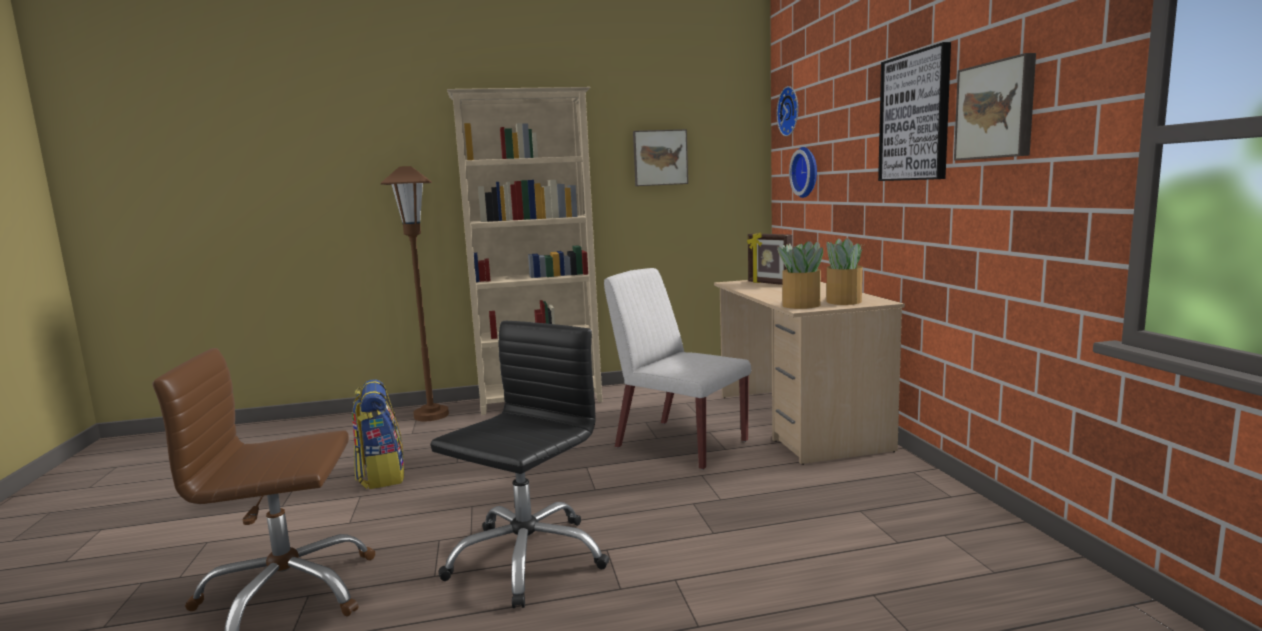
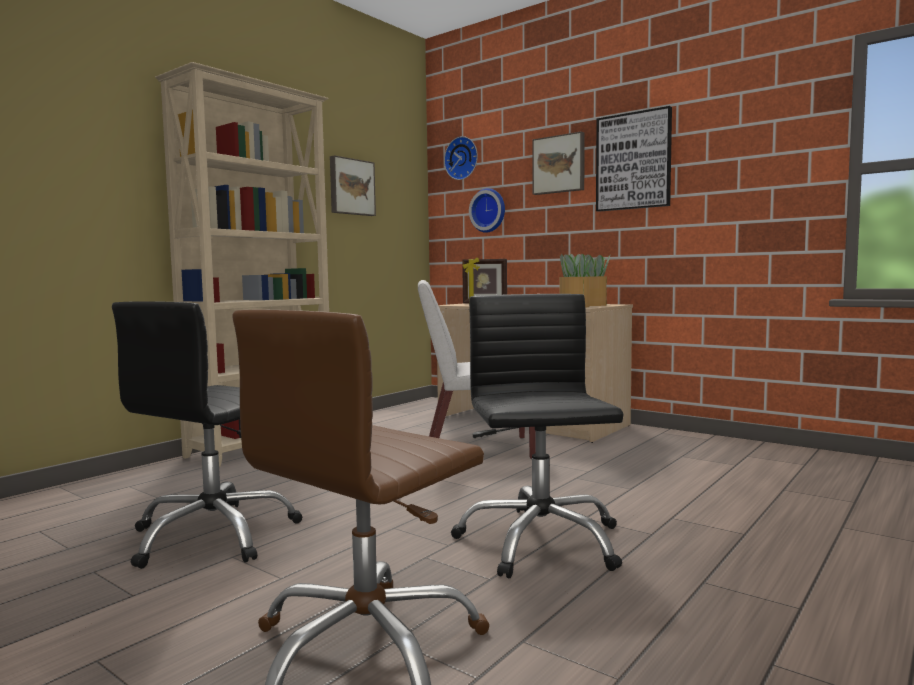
camera: 40 degrees left, 5 degrees down
(381, 475) = (214, 535): backpack -> black office chair
(431, 415) = (145, 480): brown floor lamp -> none
(996, 110) = (721, 155): picture -> picture (559, 164)

